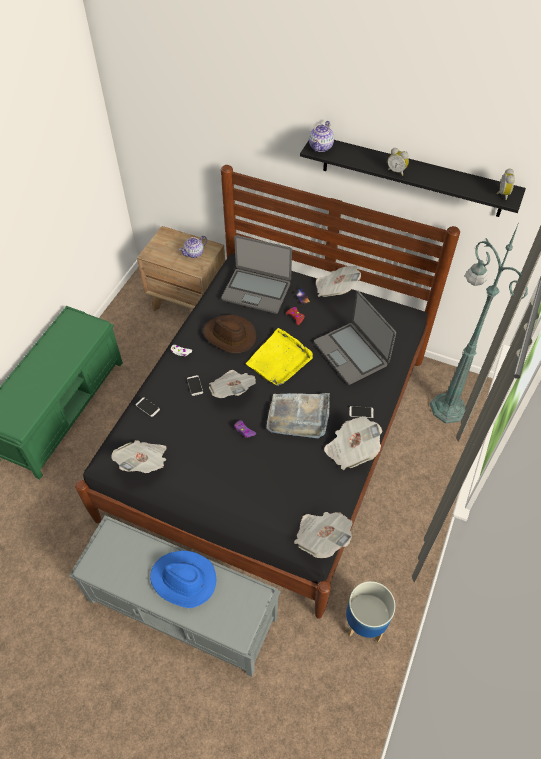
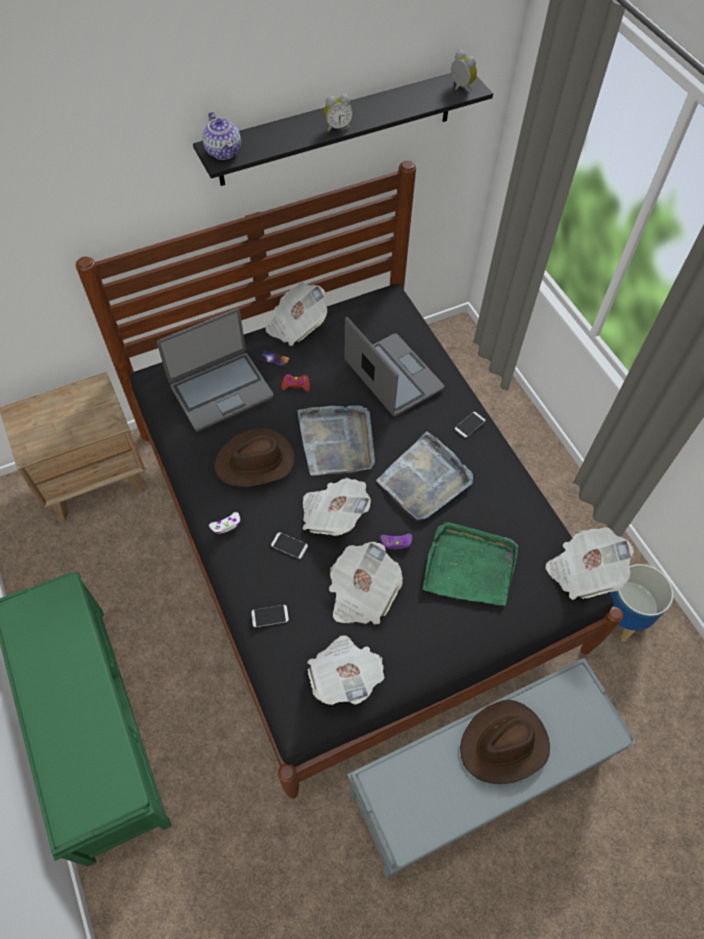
camera: 50 degrees left, 5 degrees up
(183, 580) = (504, 744): blue hat -> brown hat
(194, 253) = (84, 408): teapot -> none
(264, 476) = (469, 566): none -> green tray
(279, 360) = (337, 441): yellow tray -> grey tray
(351, 353) = (392, 376): laptop -> laptop turned 135 degrees counterclockwise
(351, 450) = (506, 467): newspaper -> newspaper (361, 593)
(447, 406) = (462, 367): green floor lamp -> none

